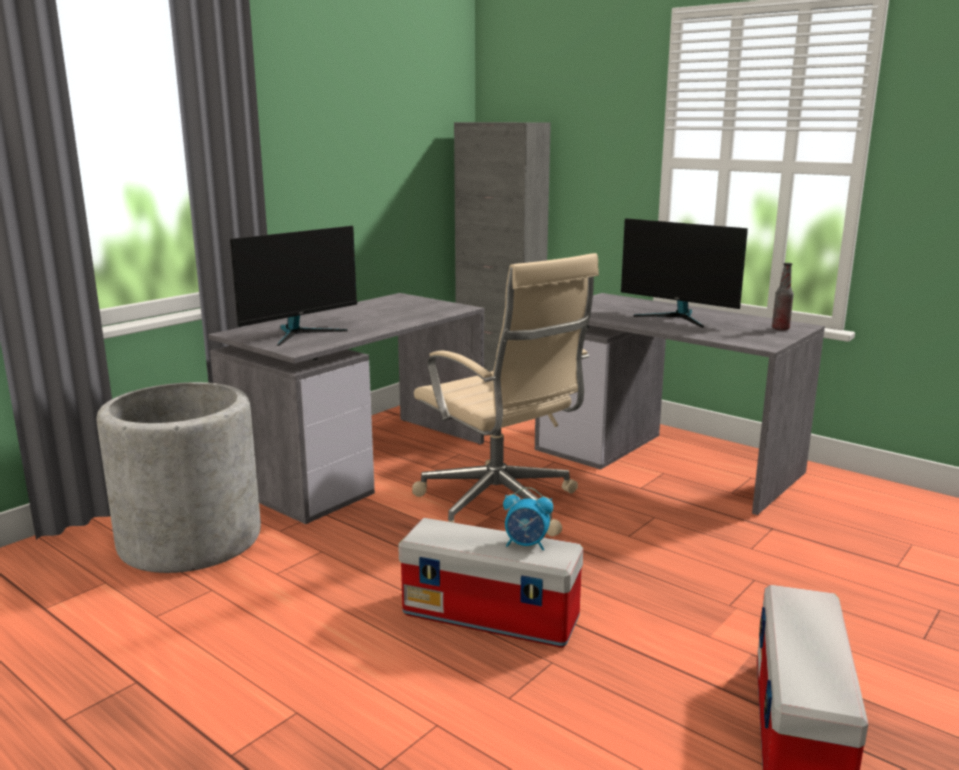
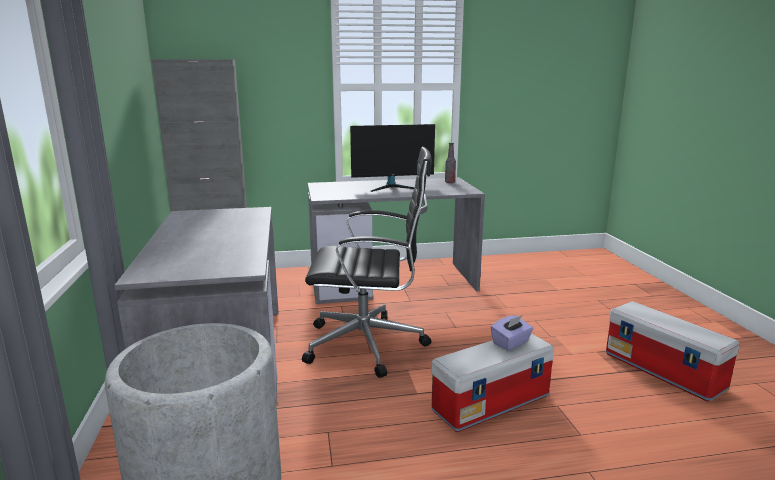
camera: 50 degrees left, 0 degrees up
(300, 333) = (203, 258): monitor -> none
(500, 507) = (369, 344): beige office chair -> black office chair
(526, 545) = (511, 343): alarm clock -> purple tissue box

